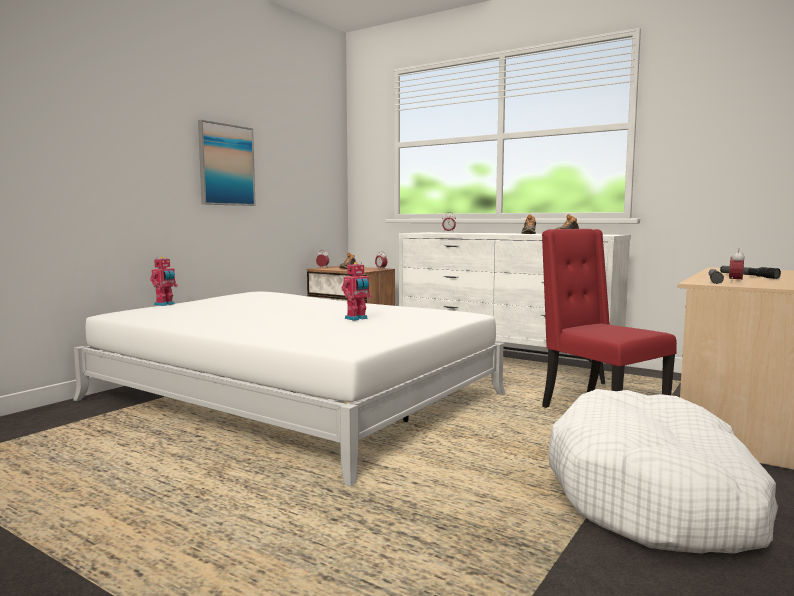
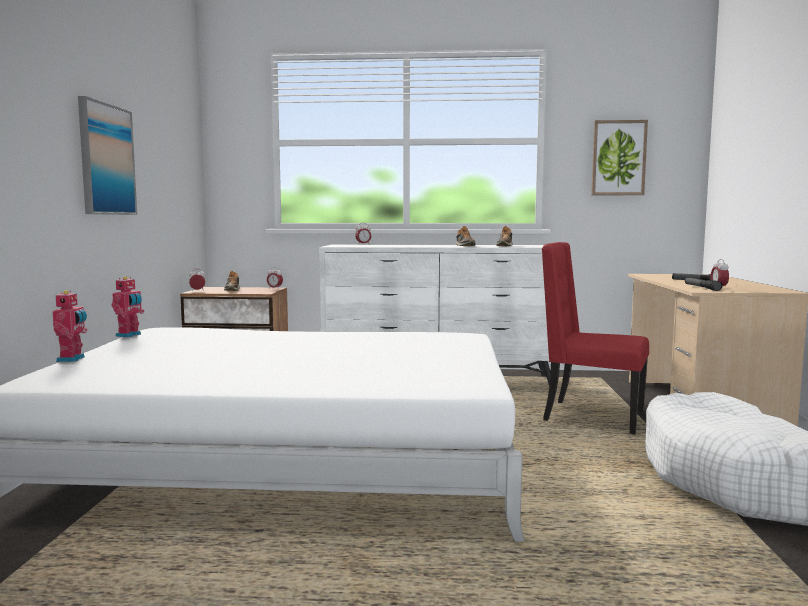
camera: 30 degrees left, 0 degrees up
(357, 318) = (385, 352): toy robot -> toy robot (129, 335)
(722, 138) = (618, 158): none -> picture

